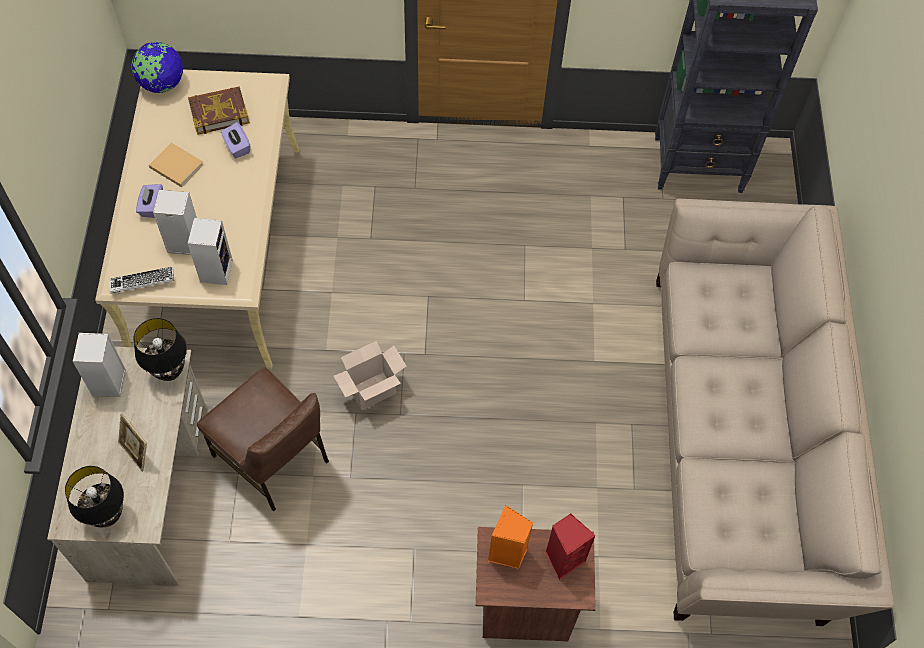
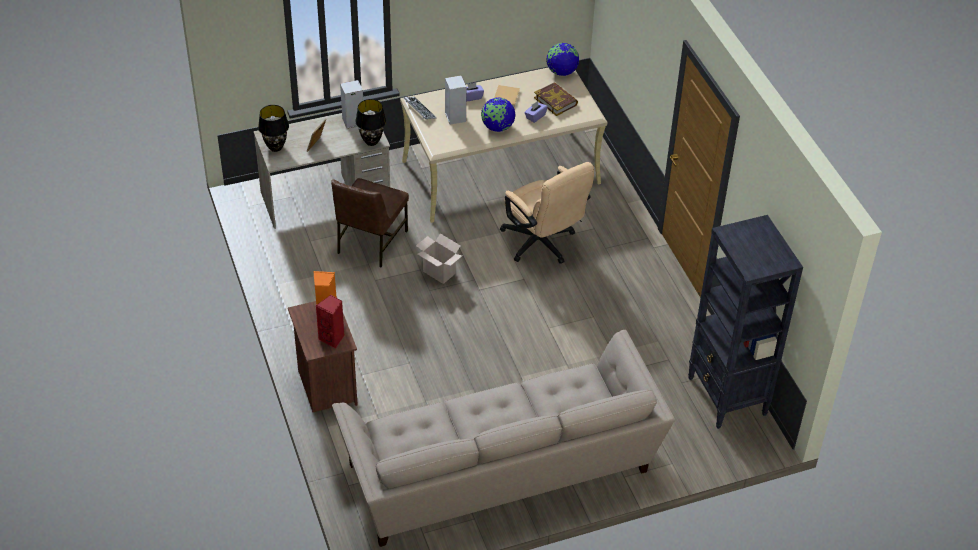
camera: 70 degrees right, 15 degrees down
(216, 269) = (444, 135): speaker -> none
(235, 199) = (497, 127): none -> globe
(377, 253) = (542, 245): none -> beige office chair

